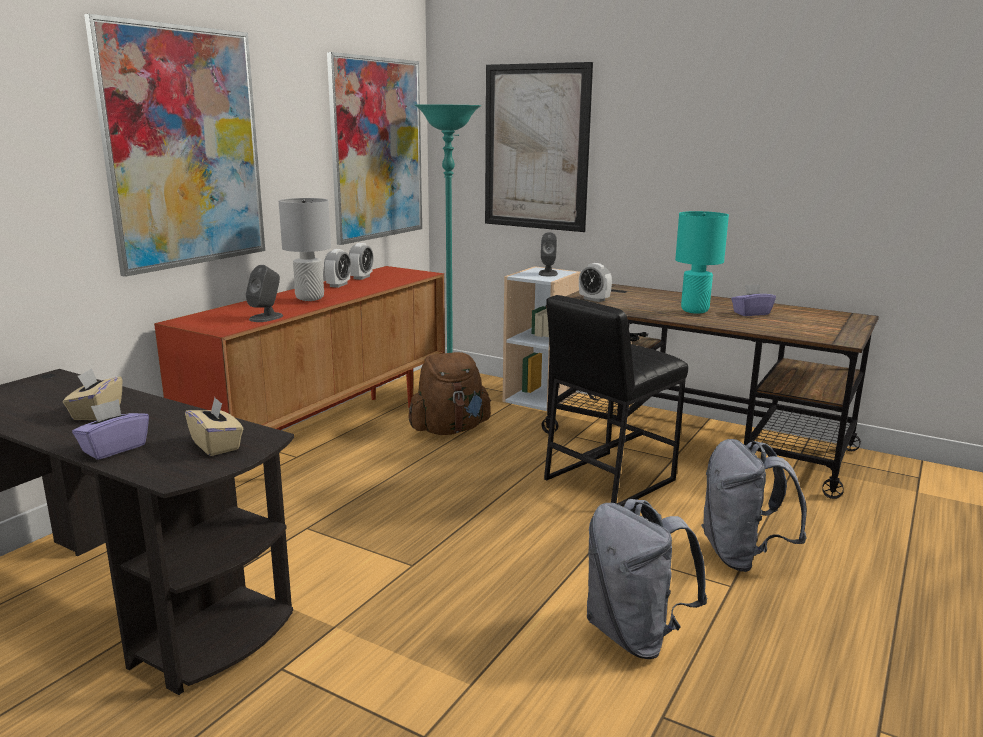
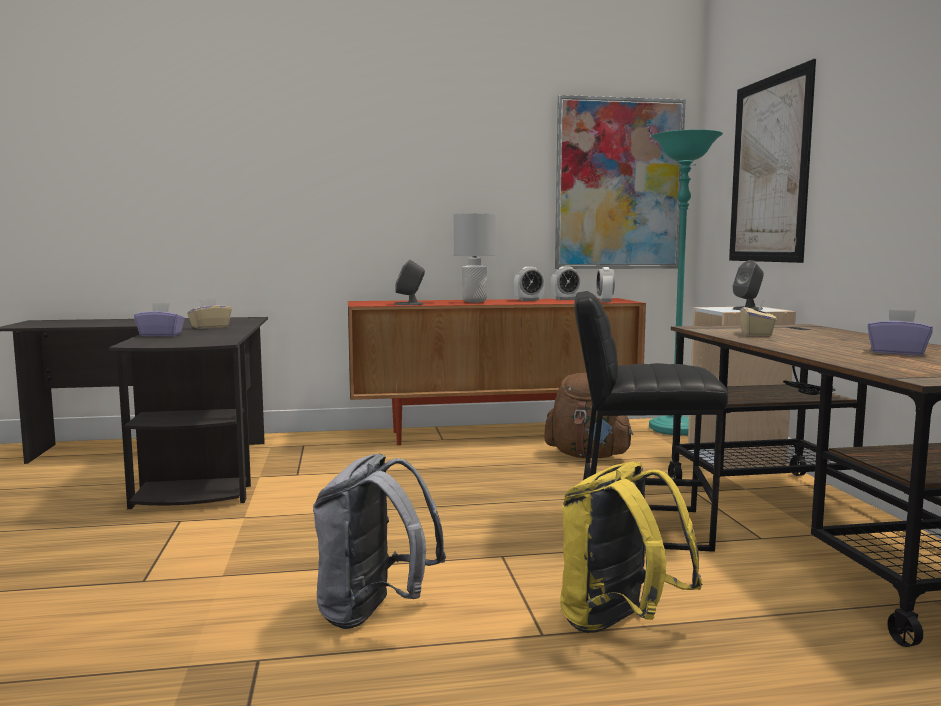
camera: 50 degrees right, 10 degrees down
(185, 148) = (395, 173): picture -> none
(216, 445) = (192, 341): beige tissue box -> beige tissue box (757, 334)
(594, 299) = (738, 328): alarm clock -> alarm clock (605, 301)
(694, 312) = (818, 344): turquoise table lamp -> none
(741, 556) = (618, 625): grey backpack -> yellow backpack

